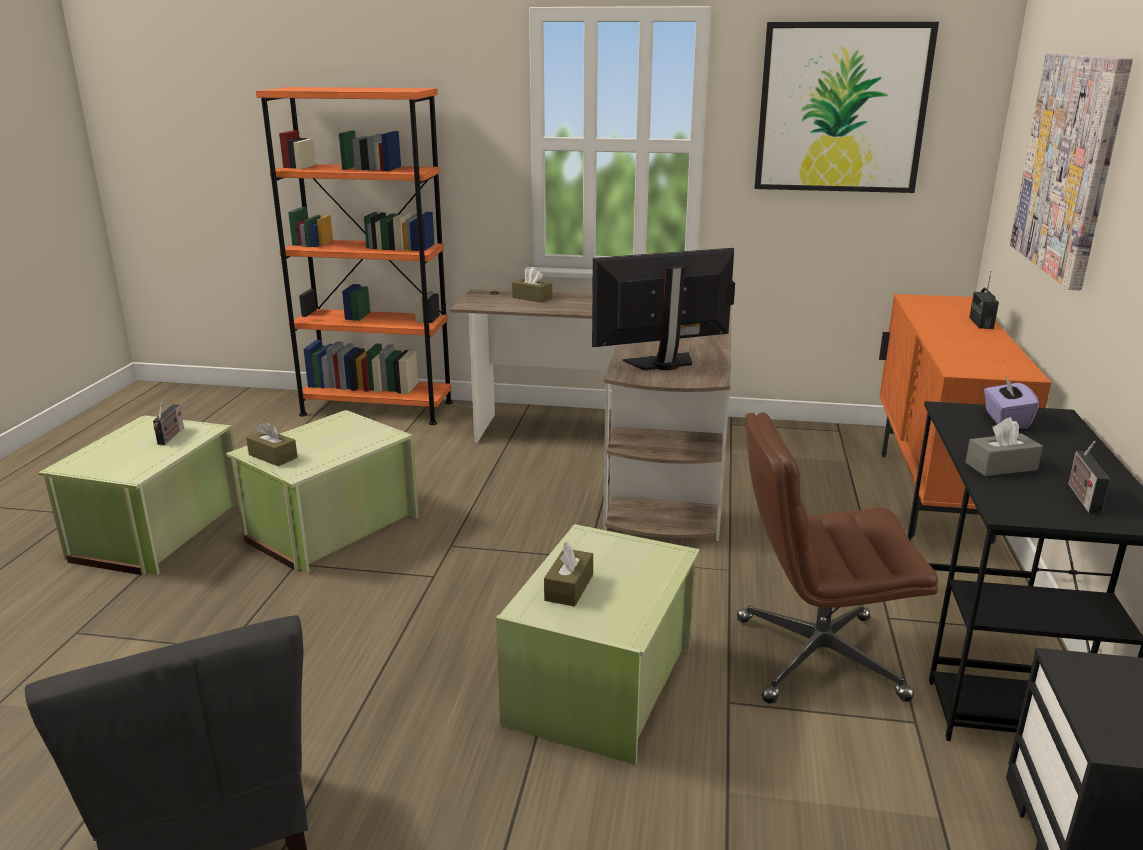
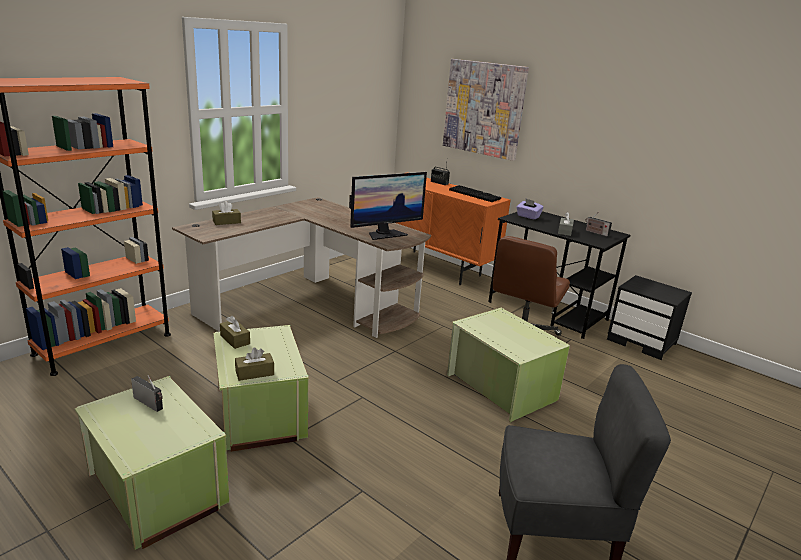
camera: 60 degrees left, 0 degrees up
(569, 587) = (509, 341): brown tissue box -> brown tissue box (235, 339)
(663, 363) = (385, 234): monitor -> monitor turned 135 degrees counterclockwise
(841, 108) = (345, 83): picture -> none
(991, 355) = (475, 194): none -> keyboard

